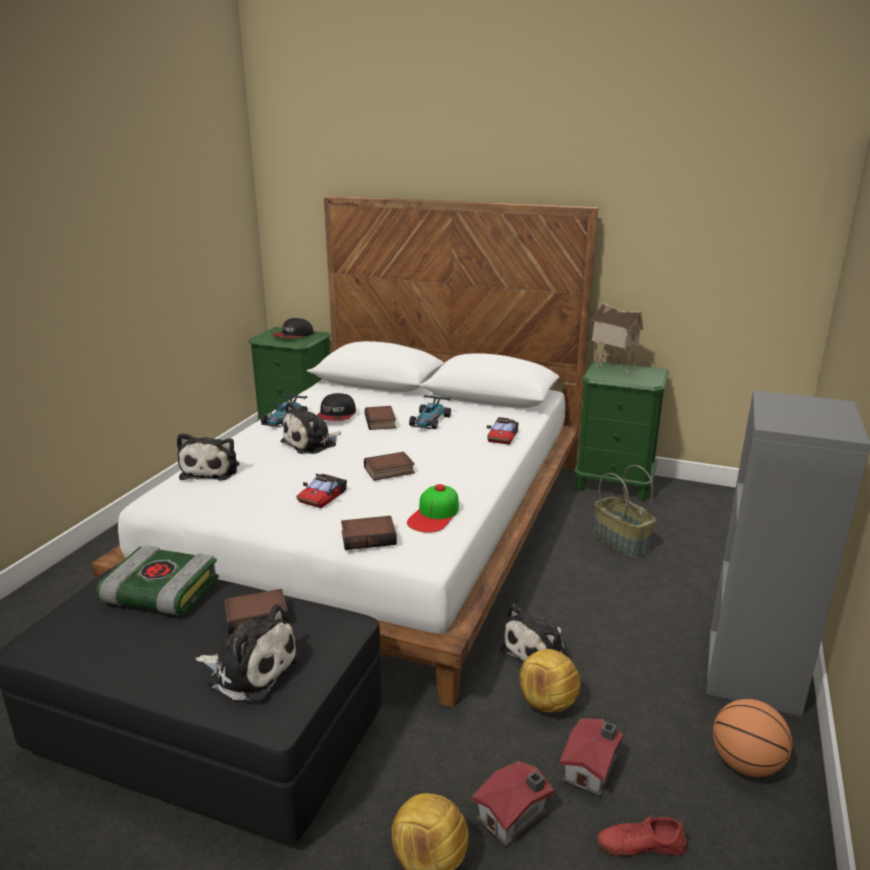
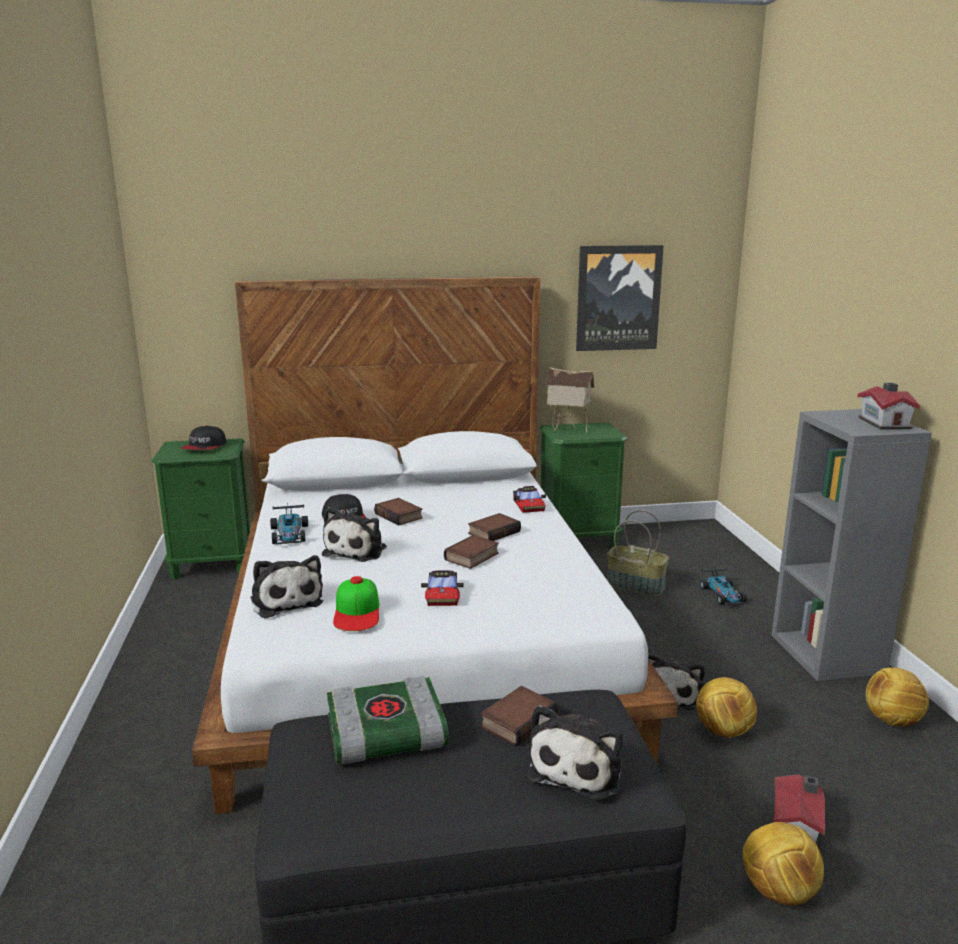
camera: 30 degrees left, 5 degrees down
(250, 669) = (578, 767): plush toy -> plush toy turned 120 degrees clockwise
(369, 537) = (541, 617): book -> book (493, 532)
(430, 420) = (444, 505): toy car -> toy car (723, 594)
(434, 515) = (568, 583): cap -> cap (357, 611)
(592, 769) = (807, 767): toy house -> toy house (885, 423)
(640, 844) = (895, 805): red shoe -> none
(690, 236) = (618, 298): none -> picture
(745, 764) = (892, 720): basketball -> football

